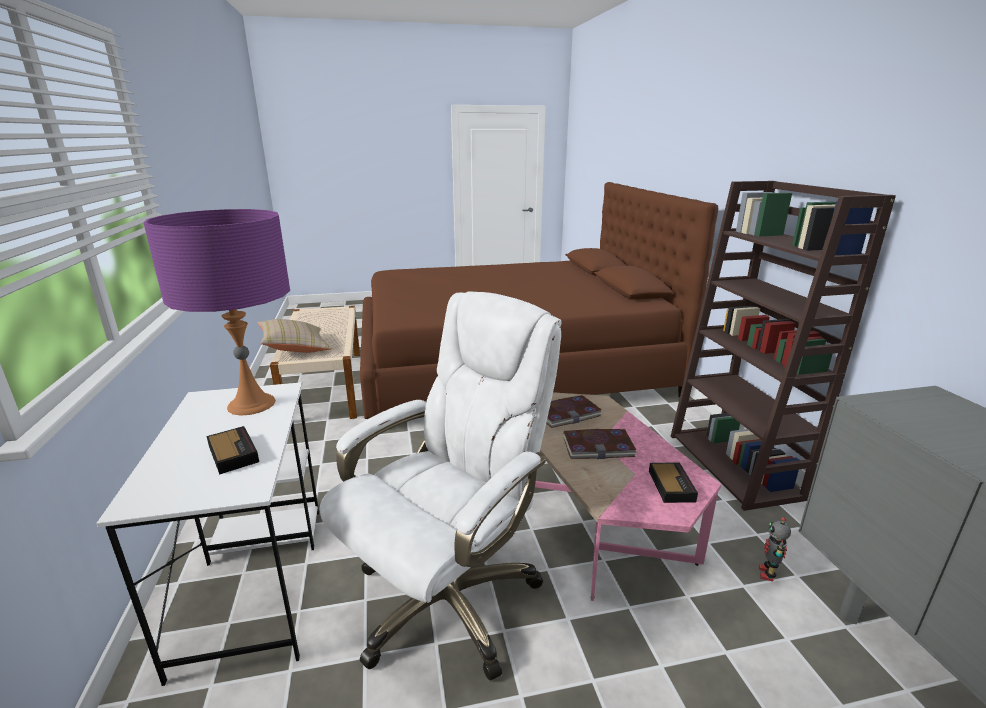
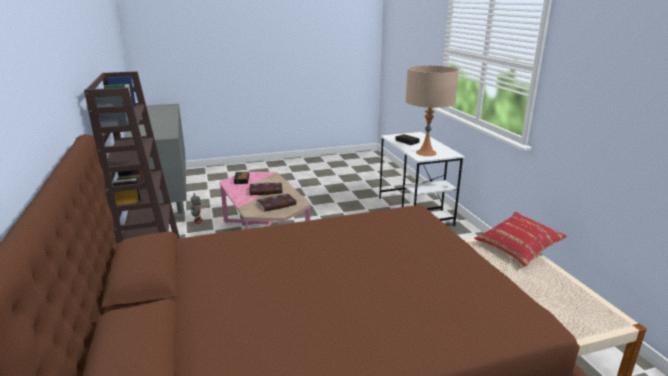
camera: 175 degrees right, 0 degrees up
(251, 404) = (426, 153): purple table lamp -> beige table lamp
(295, 348) = (517, 249): beige pillow -> red pillow
(447, 599) = (335, 210): white office chair -> none

